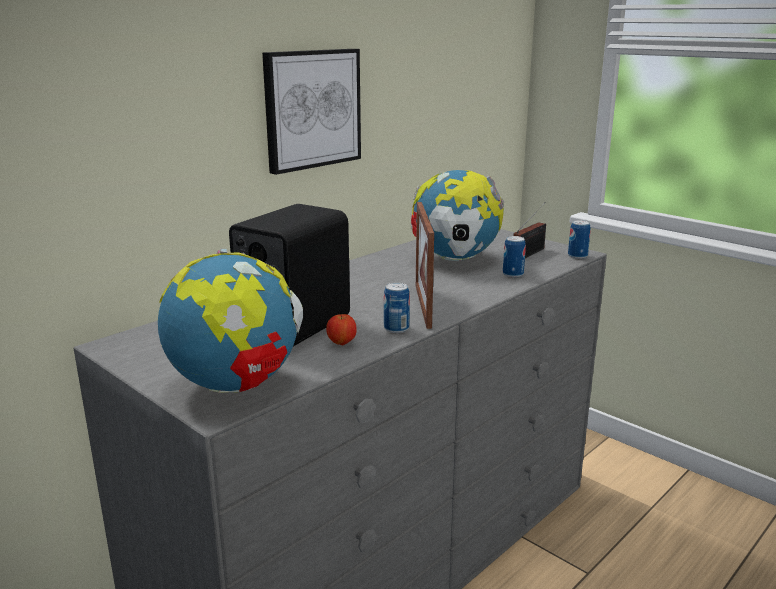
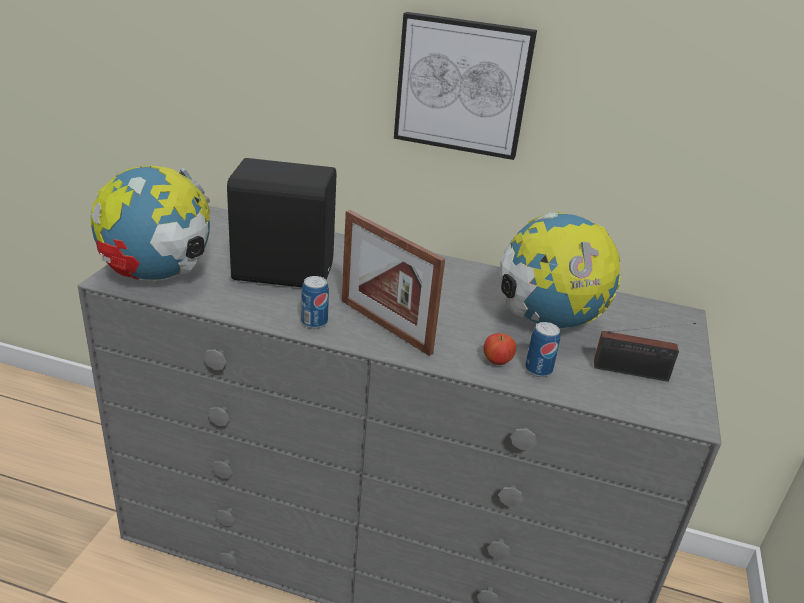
camera: 60 degrees right, 10 degrees up
(342, 343) = (263, 301): apple -> apple (497, 362)
(423, 305) = (385, 326): picture frame -> picture frame turned 105 degrees counterclockwise
(577, 256) = (671, 415): can -> none

